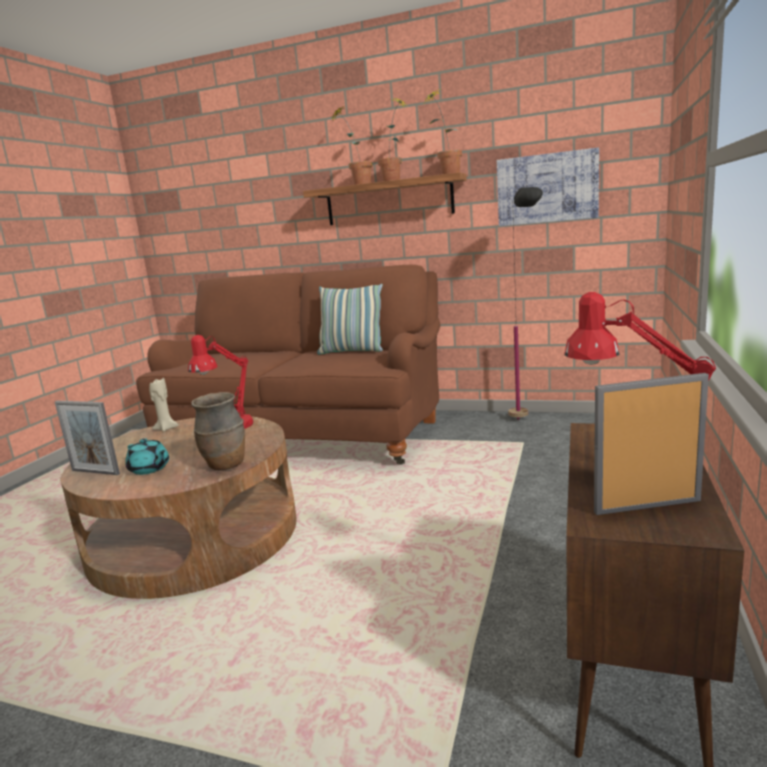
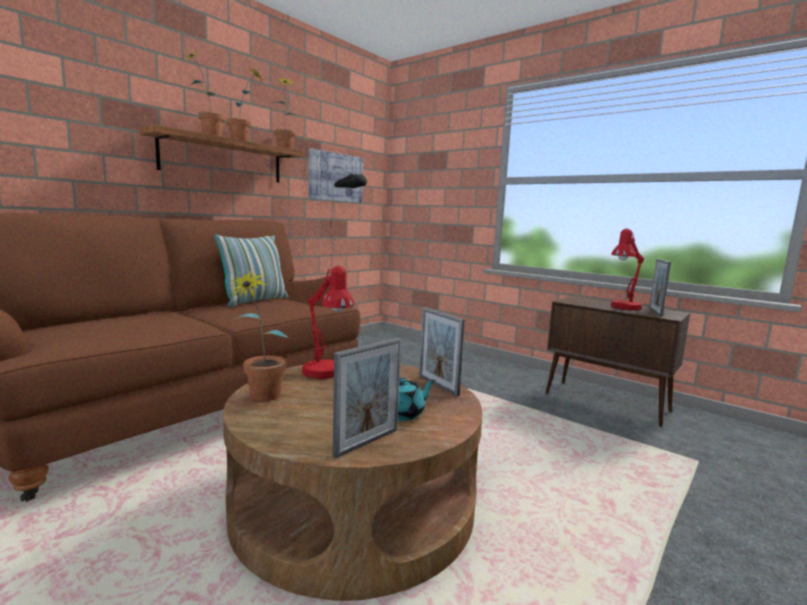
camera: 70 degrees left, 5 degrees down
(166, 428) = (260, 399): beige candle -> potted plant
(226, 465) = (438, 385): brown vase -> picture frame

